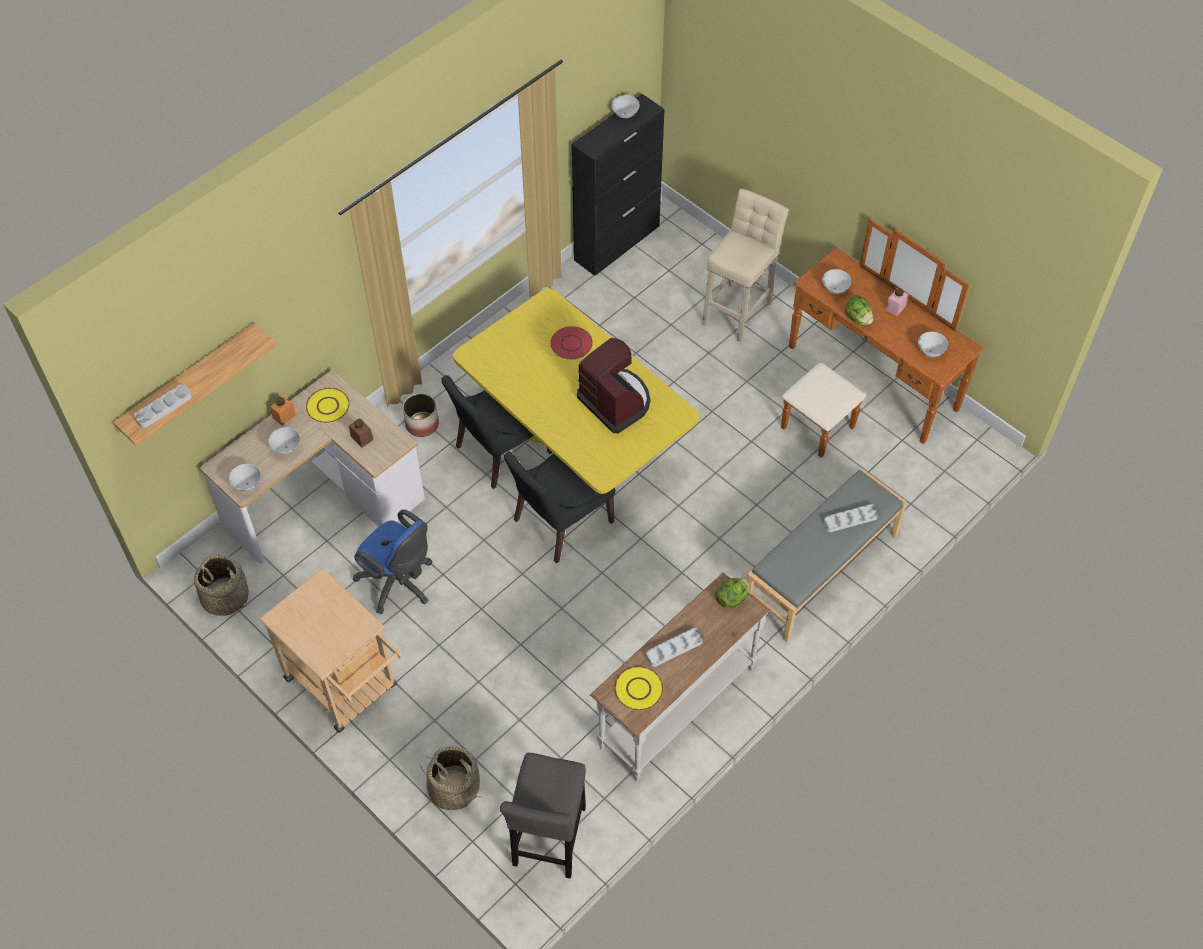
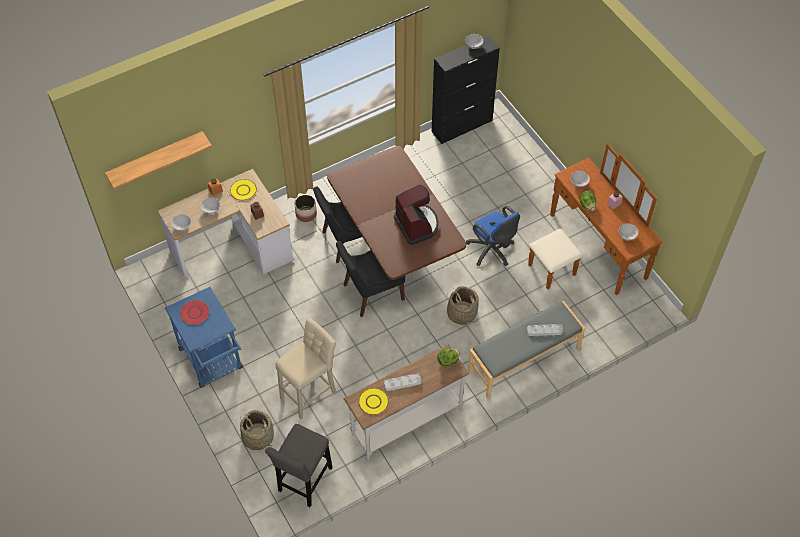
camera: 15 degrees right, 0 degrees up
(163, 408) = (135, 170): grey tray -> none
(225, 597) = (158, 292): basket -> basket (461, 313)
(347, 687) = (213, 362): beige cart -> blue cart
(399, 583) = (263, 308): blue office chair -> blue office chair (492, 251)
(571, 343) = (401, 183): red plate -> red plate (195, 313)
(575, 448) = (395, 249): yellow dining table -> brown dining table
(738, 310) = (525, 184): beige stool -> beige stool (310, 393)

